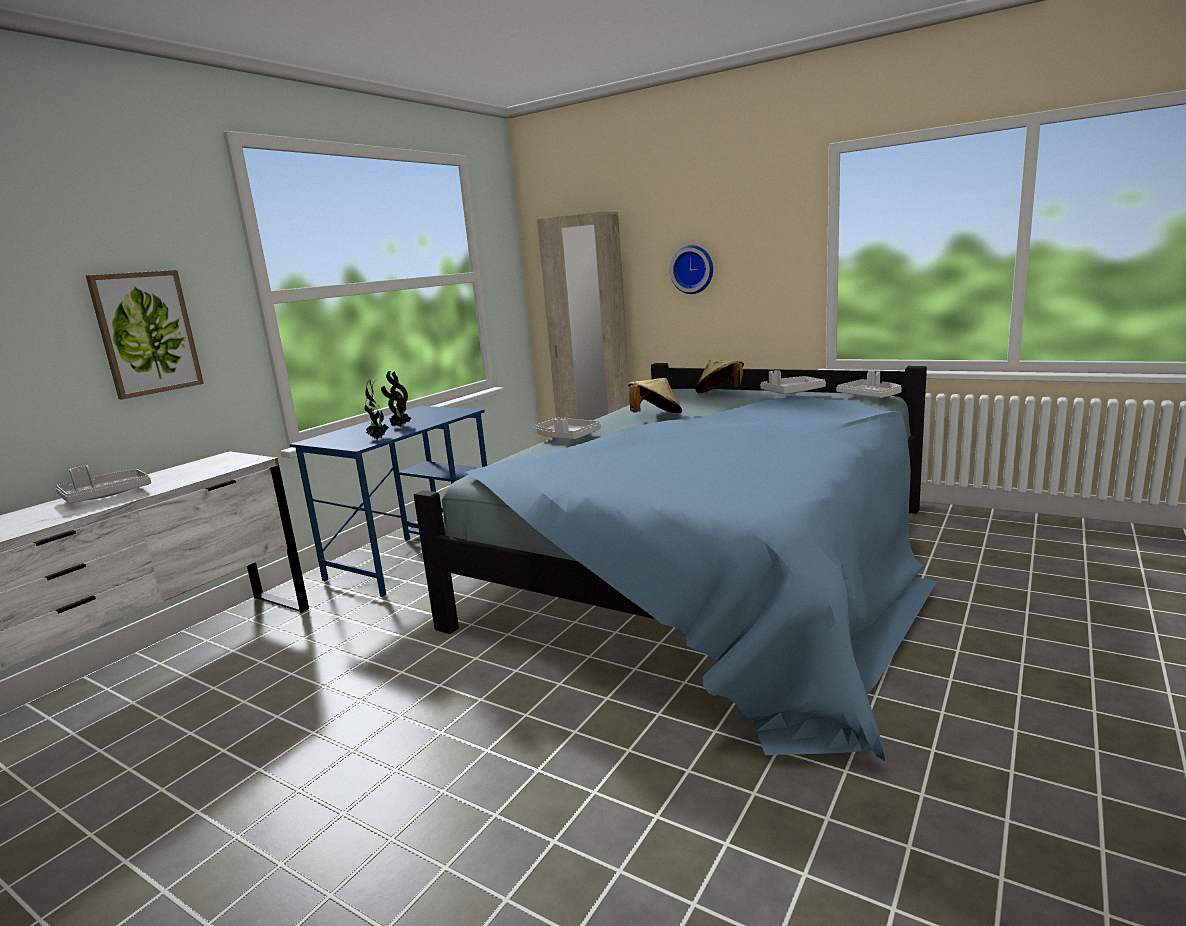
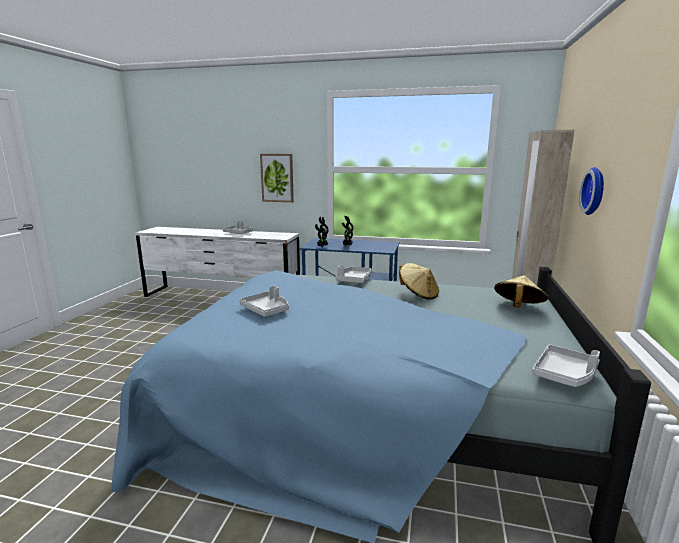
camera: 70 degrees right, 0 degrees up
(792, 392) = (525, 331): grey tray -> grey tray (266, 310)

